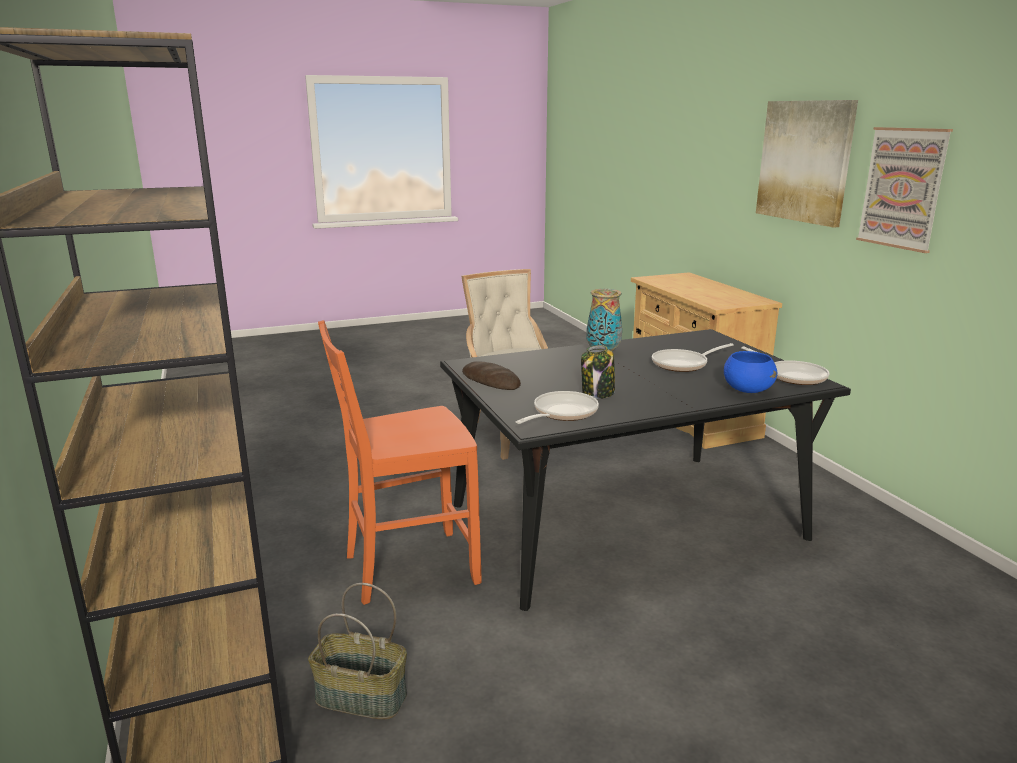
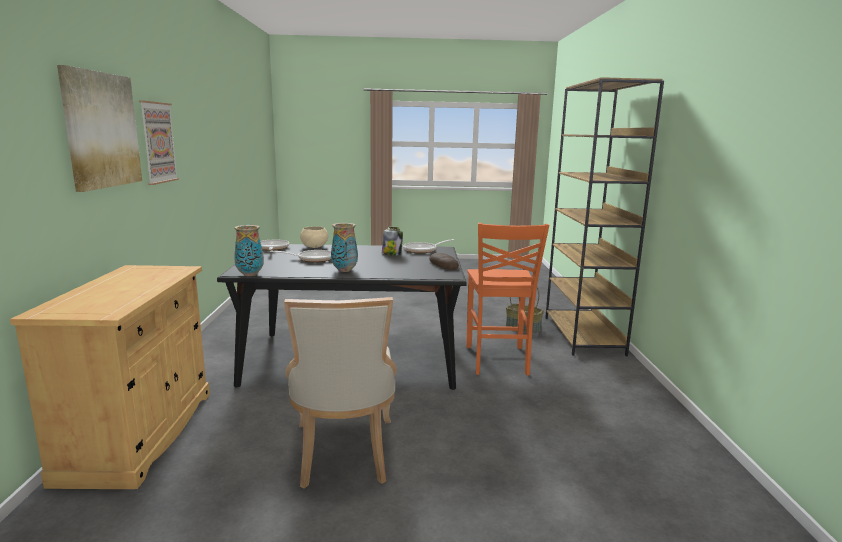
camera: 160 degrees left, 5 degrees down
(407, 568) = (497, 361): orange chair -> orange chair turned 90 degrees clockwise
(686, 333) = (249, 274): none -> vase
(747, 390) = (314, 247): blue bowl -> beige bowl

